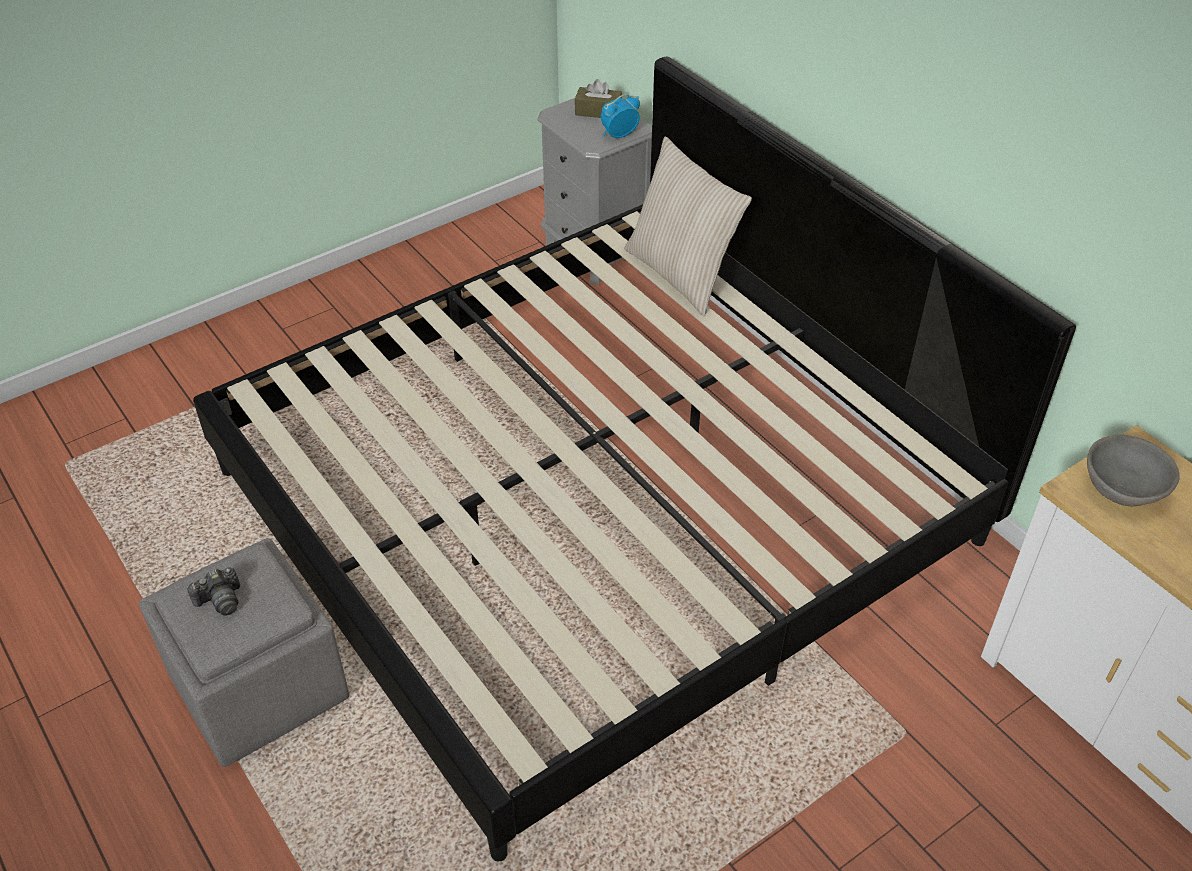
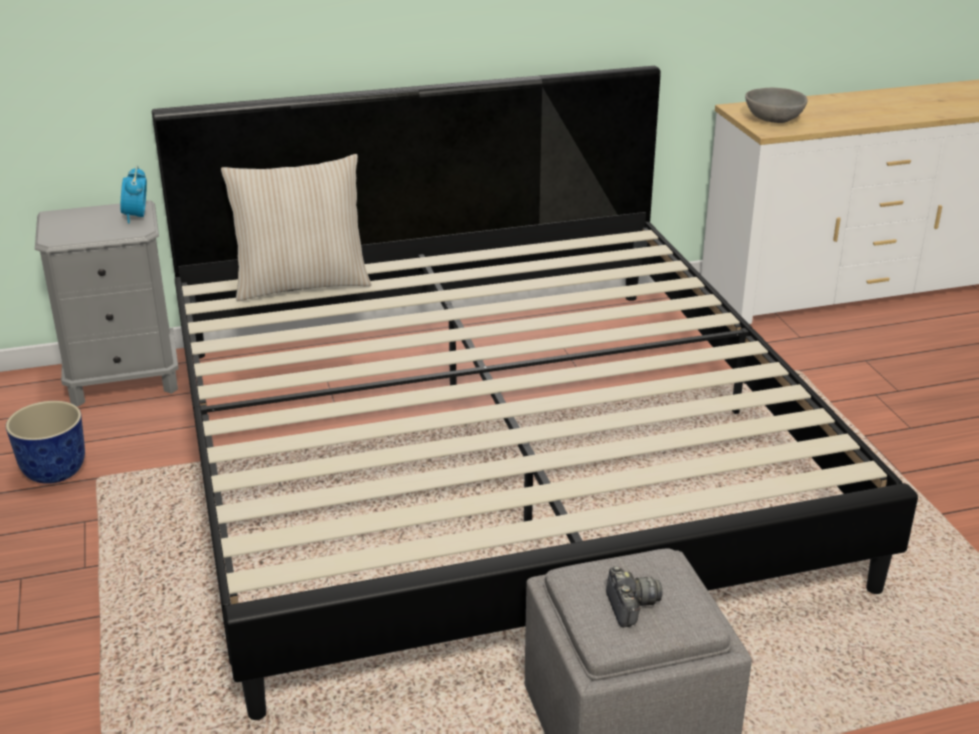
camera: 70 degrees left, 15 degrees down
(456, 270) = (53, 472): none -> planter
(598, 111) = (81, 218): brown tissue box -> none

